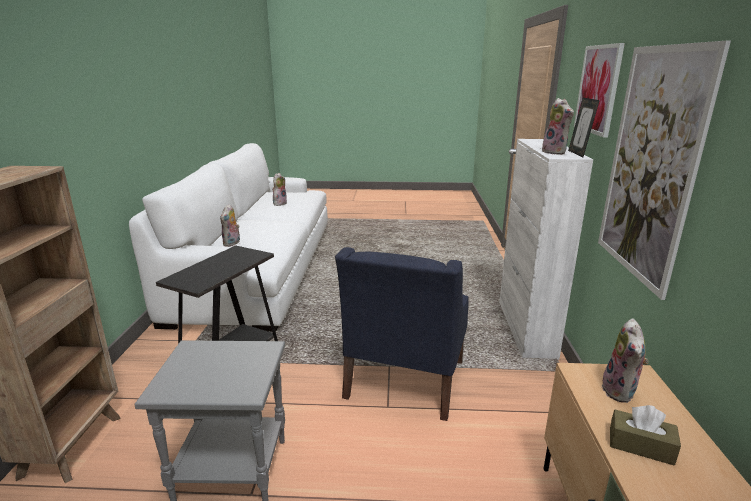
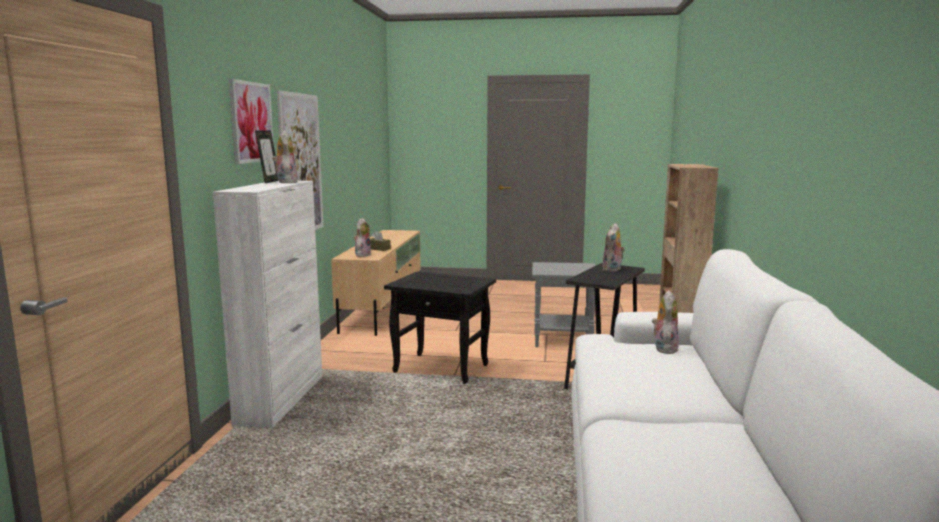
camera: 175 degrees left, 10 degrees down
(279, 203) = (687, 455): plush toy -> plush toy (612, 270)
(404, 380) = (443, 368): blue armchair -> black side table

